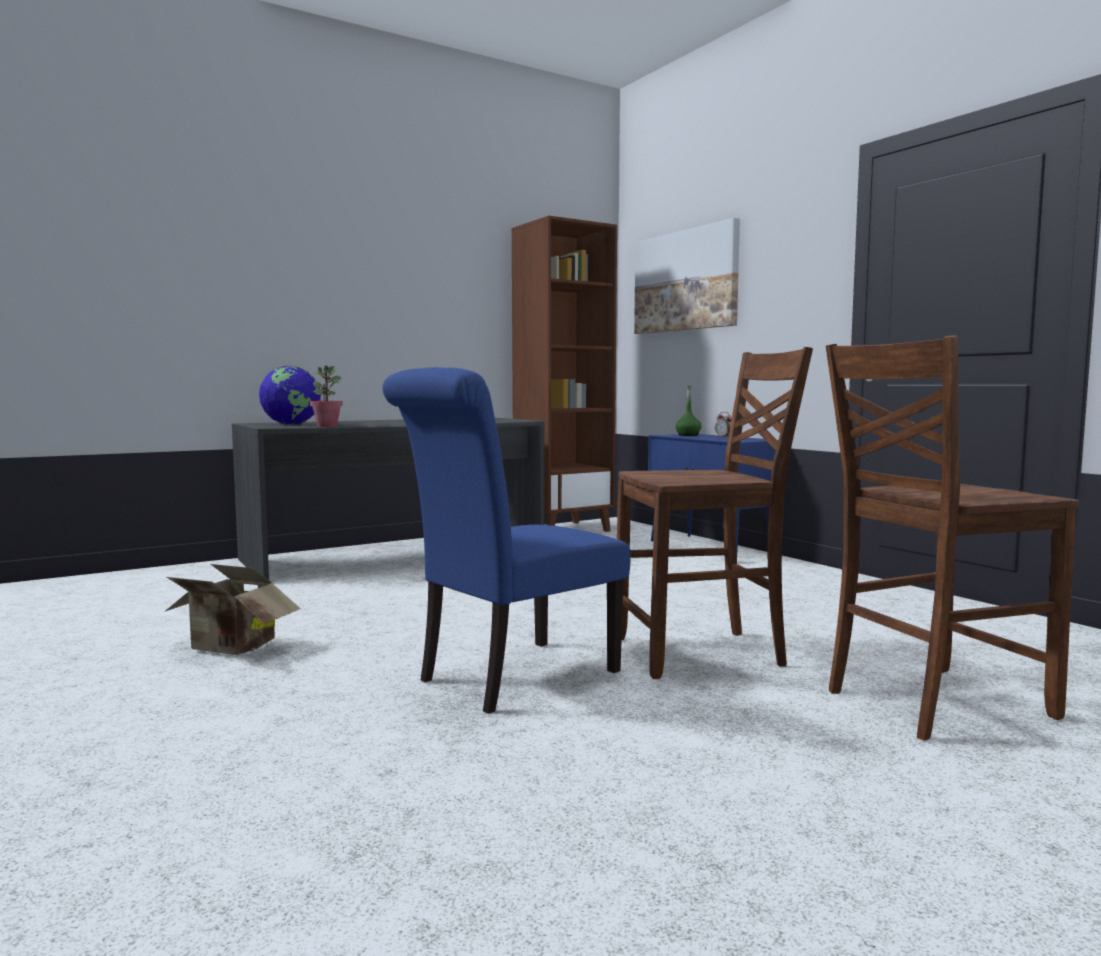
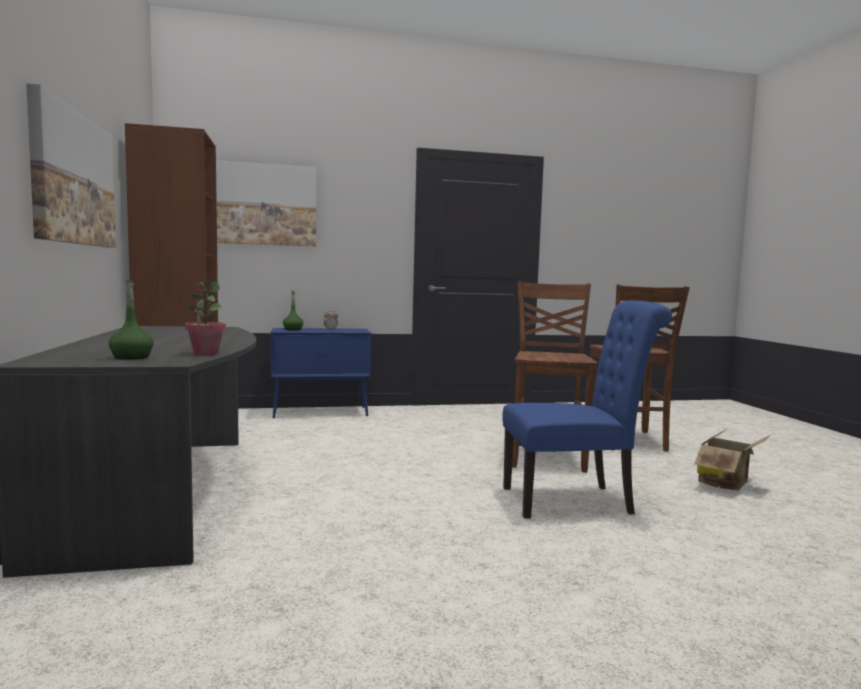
camera: 70 degrees left, 0 degrees up
(231, 648) = (455, 588): cardboard box -> cardboard box (727, 484)
(291, 425) = (131, 357): globe -> green bottle
(393, 292) = (72, 179): none -> picture
(509, 678) = (575, 501): blue chair -> blue chair turned 75 degrees counterclockwise

